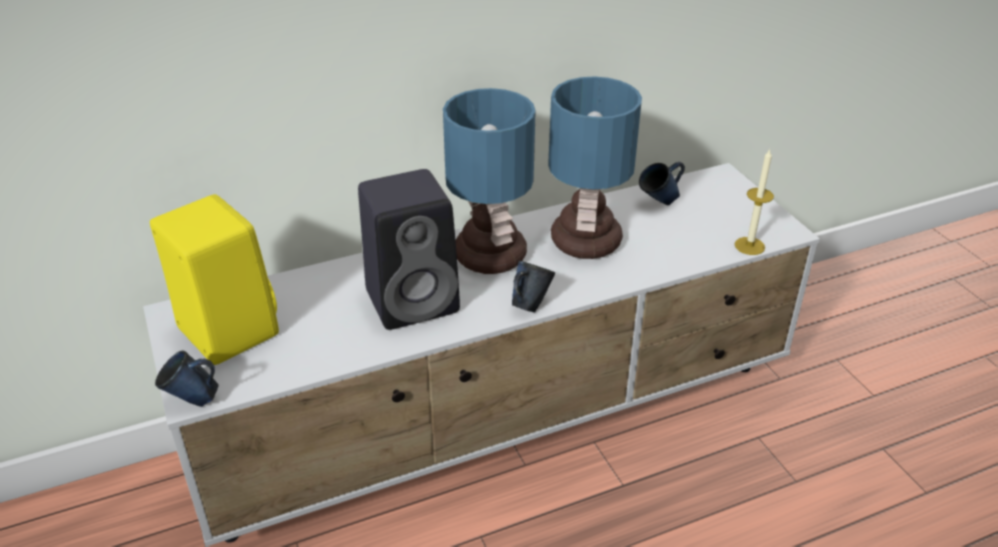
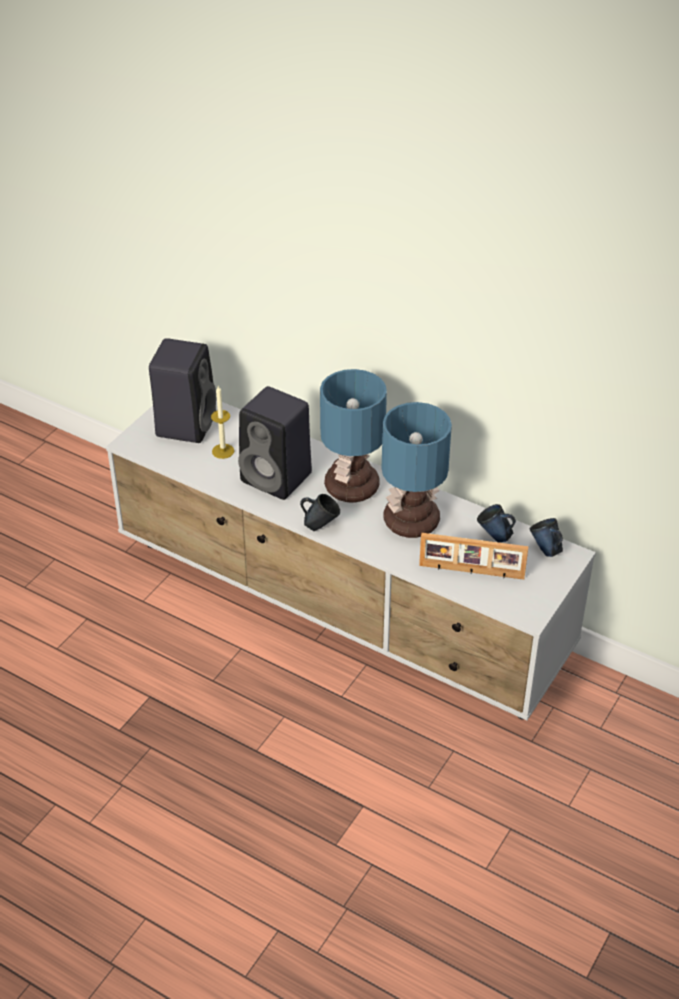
camera: 55 degrees right, 5 degrees up
(193, 401) = (127, 445): blue mug -> blue mug (545, 550)
(225, 330) = (186, 423): yellow speaker -> black speaker
(697, 238) = (471, 572): none -> picture frame
(749, 246) = (489, 601): candle -> candle (223, 451)

